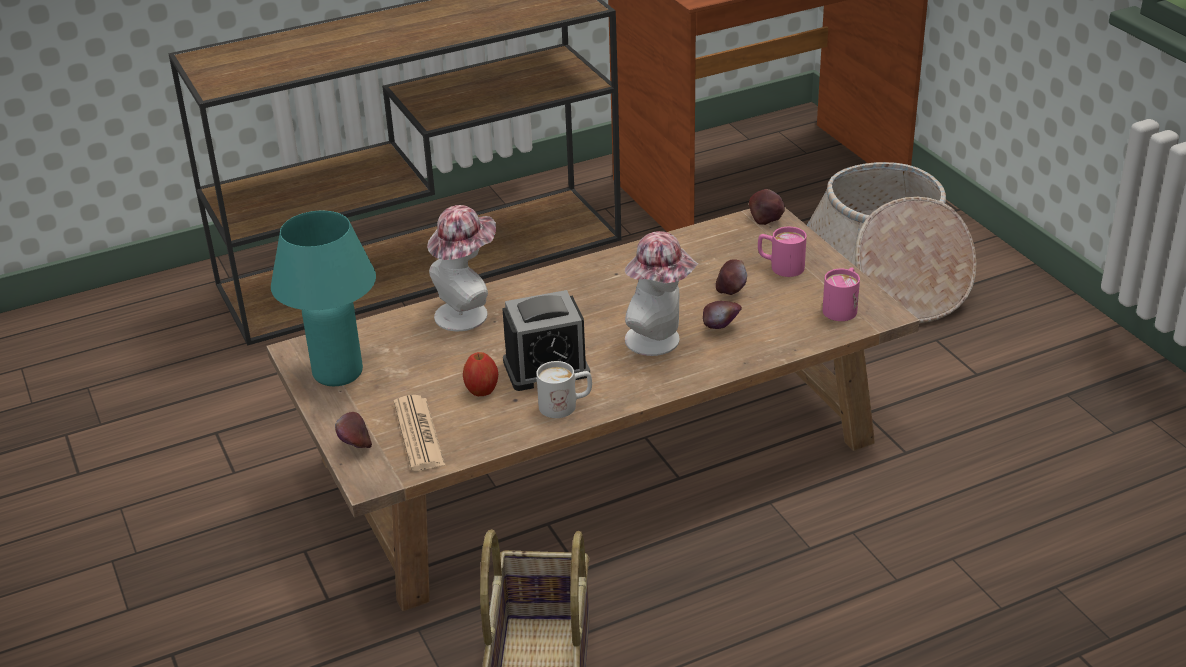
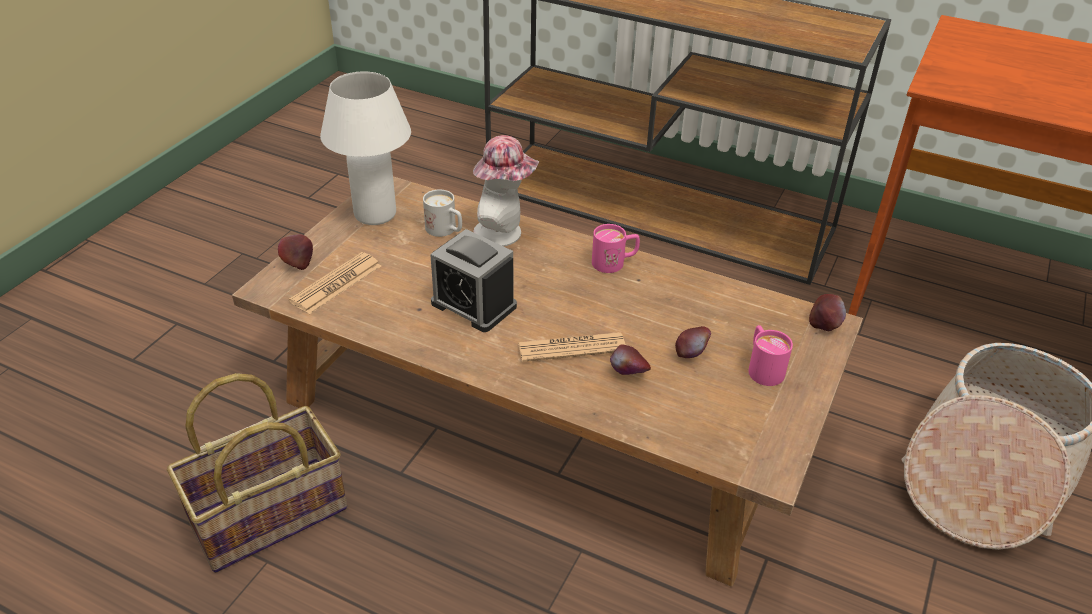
camera: 50 degrees right, 5 degrees up
(338, 373) = (375, 214): turquoise table lamp -> white table lamp
(482, 390) = (415, 287): apple -> none
(566, 405) = (435, 338): white mug -> white mug (445, 230)
(659, 341) = (571, 348): hat -> newspaper
(842, 307) = (748, 438): pink mug -> pink mug (614, 262)

